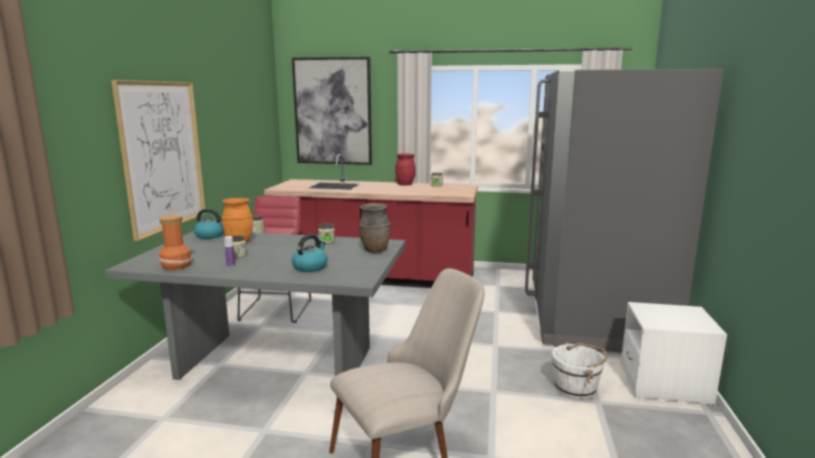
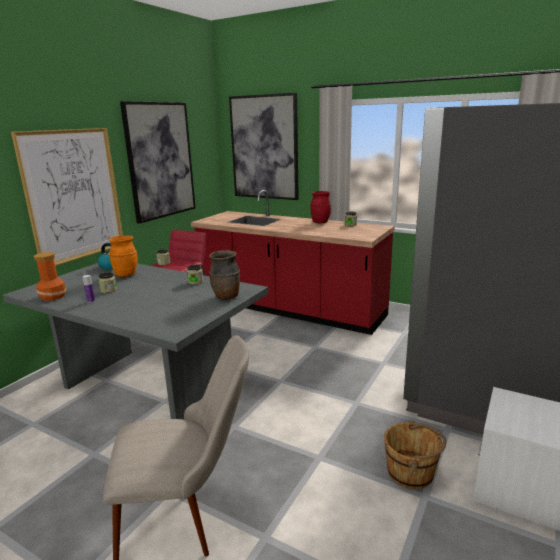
camera: 20 degrees right, 5 degrees up
(233, 122) = (160, 160): none -> picture
(310, 267) = (150, 310): kettle -> none
(576, 387) = (411, 472): white bucket -> brown bucket

